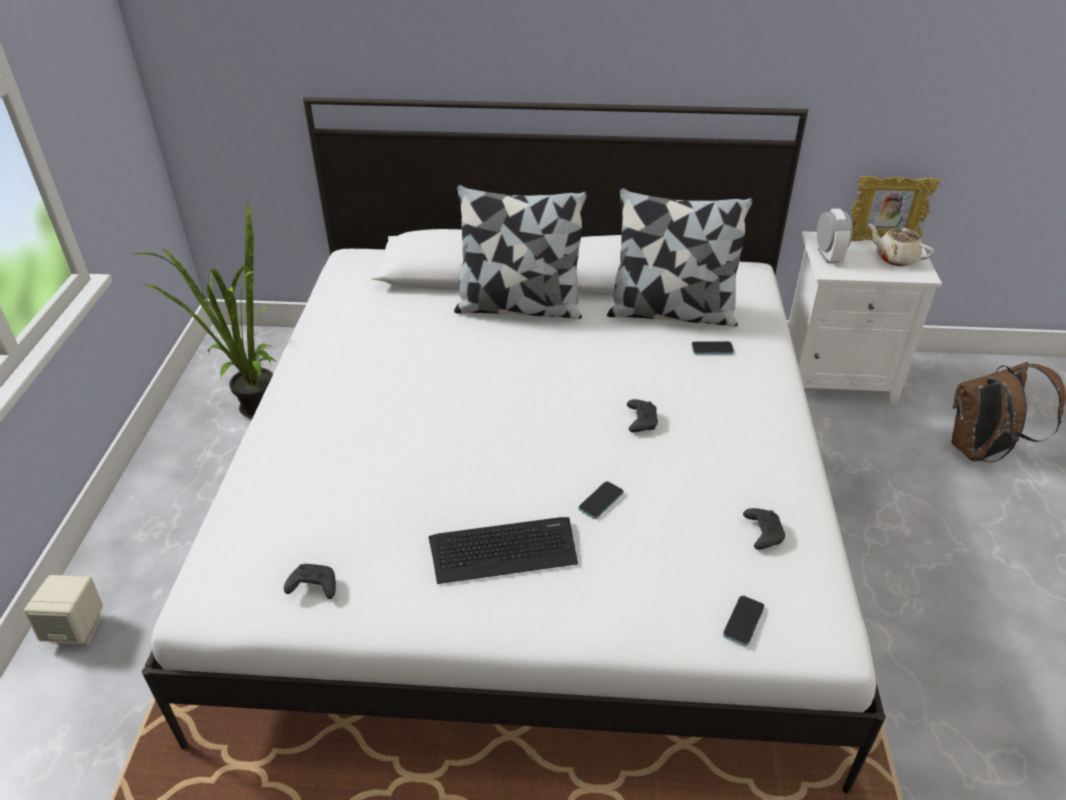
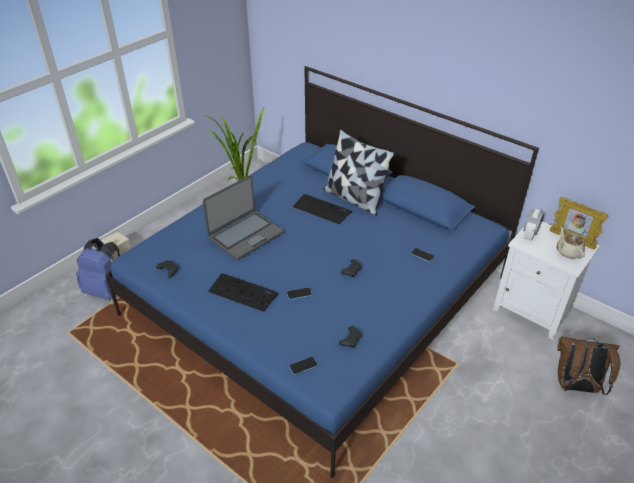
camera: 35 degrees right, 0 degrees up
(106, 712) = (106, 290): none -> blue backpack
(401, 446) = (245, 235): none -> laptop
(486, 345) = (322, 209): none -> keyboard
(534, 505) = (317, 296): white bed -> blue bed
(671, 312) = (423, 230): pillow -> none

